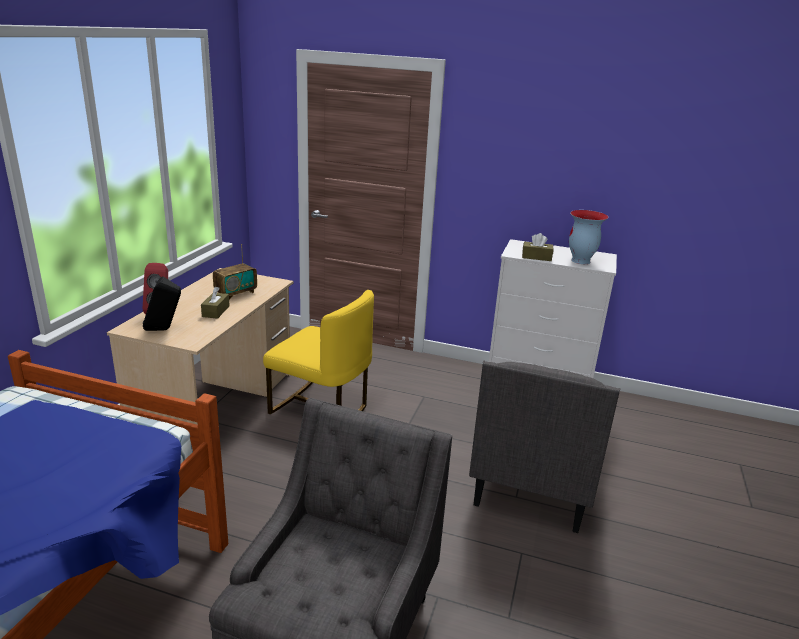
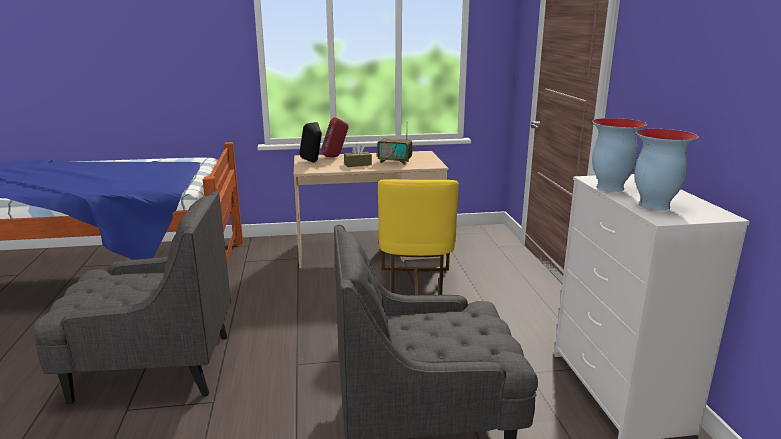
camera: 65 degrees right, 5 degrees down
(536, 257) = (609, 187): brown tissue box -> vase

